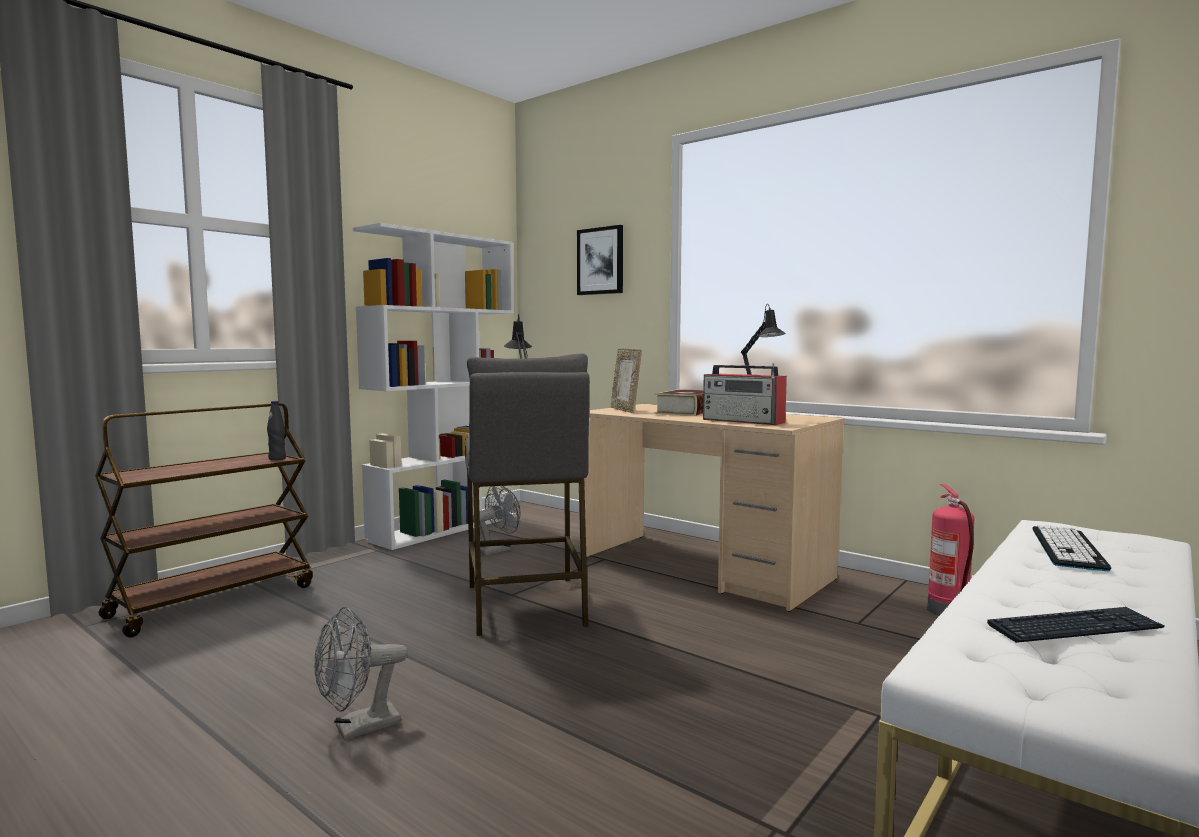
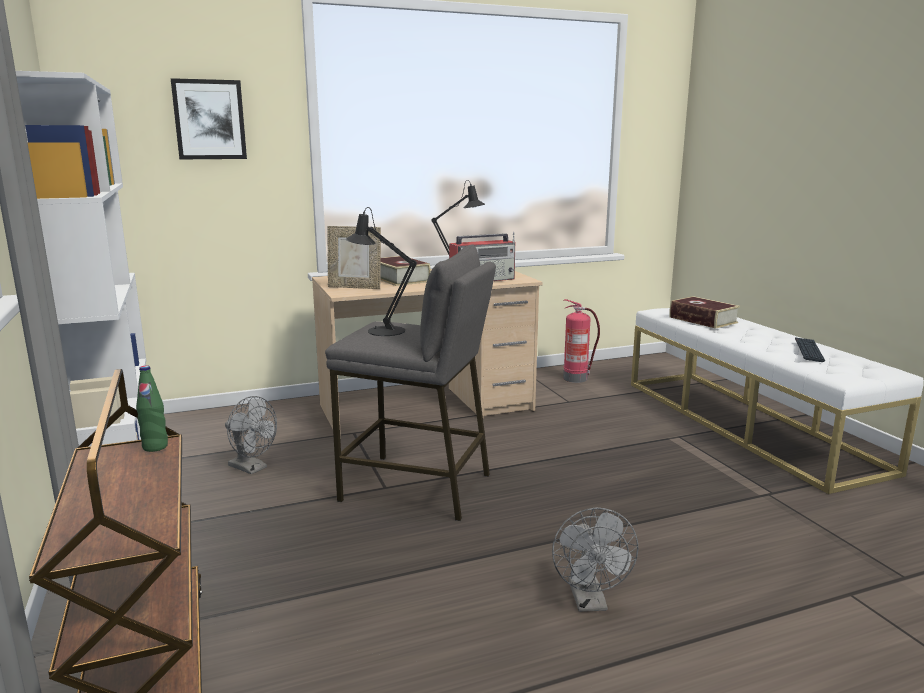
camera: 60 degrees left, 10 degrees up
(277, 459) = (155, 447): black bottle -> green bottle
(497, 550) = (252, 468): grey fan -> grey fan turned 135 degrees clockwise
(1067, 548) = (703, 320): keyboard -> book

